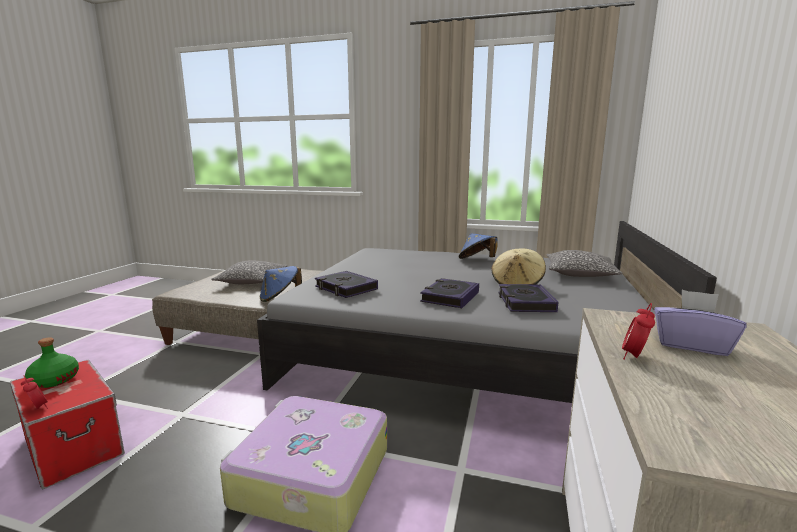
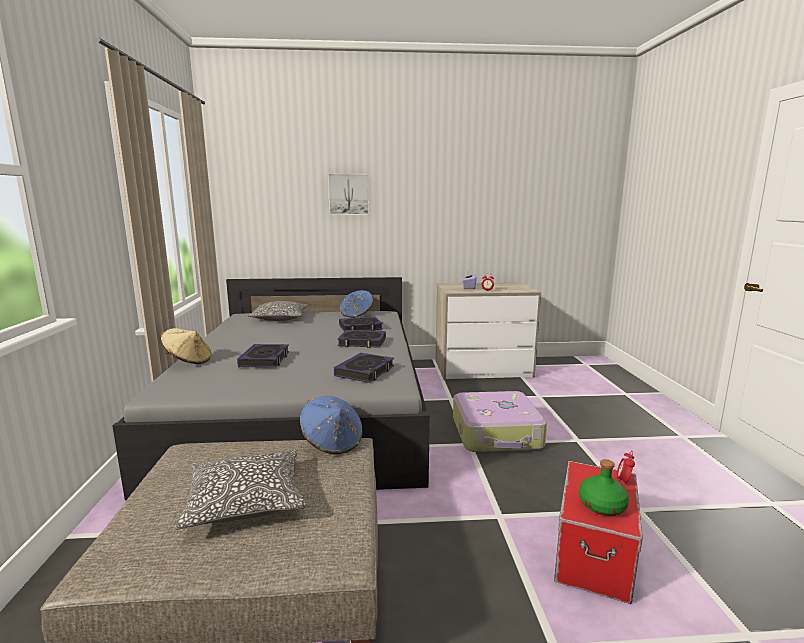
camera: 110 degrees left, 0 degrees up
(414, 265) = (265, 360): none -> book
(477, 260) = (234, 342): blue hat -> blue hat (356, 314)
(517, 284) = (317, 330): beige hat -> beige hat (188, 361)
(713, 90) = (349, 194): none -> picture

